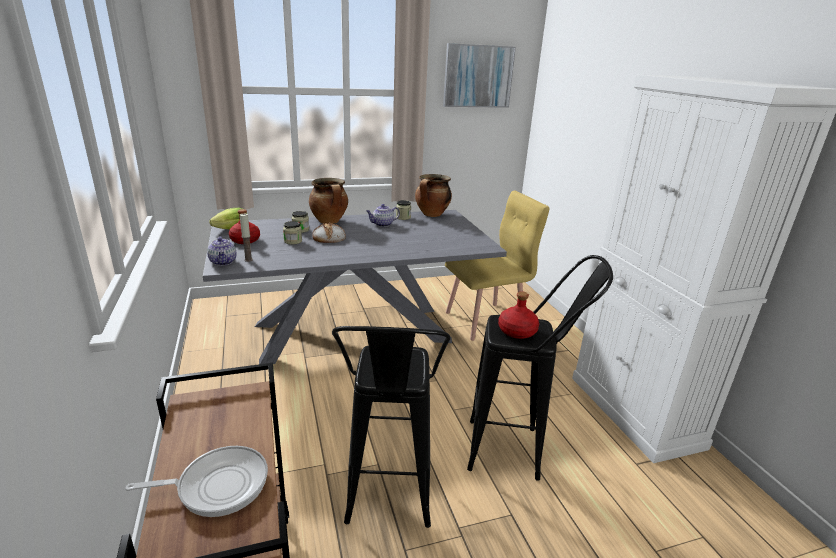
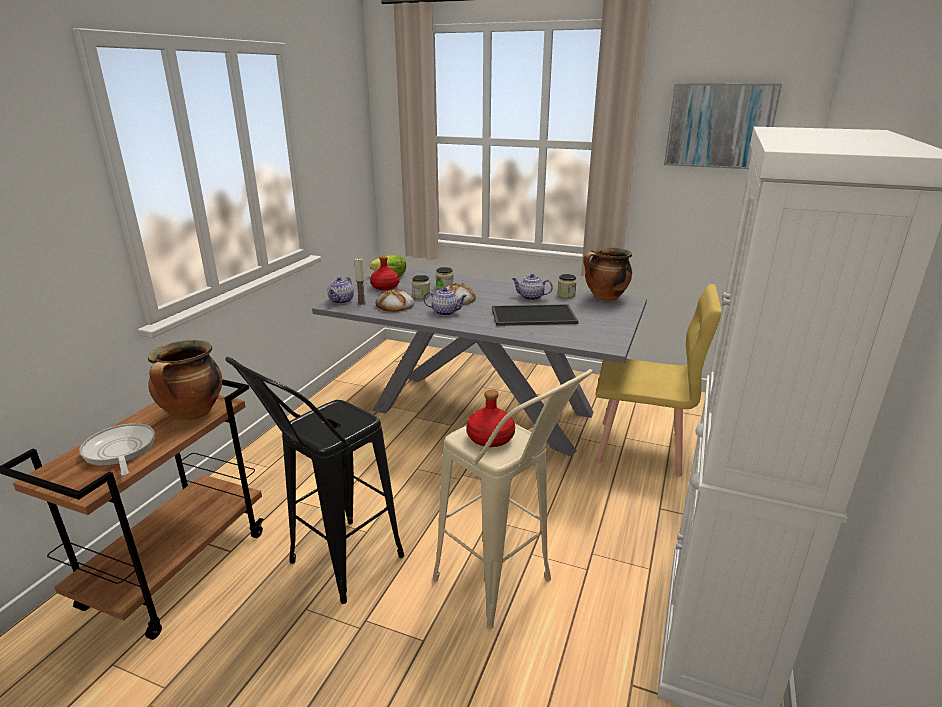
camera: 40 degrees right, 0 degrees up
(218, 485) = (120, 451): frying pan -> frying pan turned 150 degrees counterclockwise
(284, 254) = (395, 305): none -> bread
(330, 221) = (483, 284): cooking pot -> cooking pot (193, 414)
(338, 250) = (446, 312): none -> teapot
(407, 238) = (533, 316): none -> tray
(517, 450) = (504, 590): black stool -> beige stool

